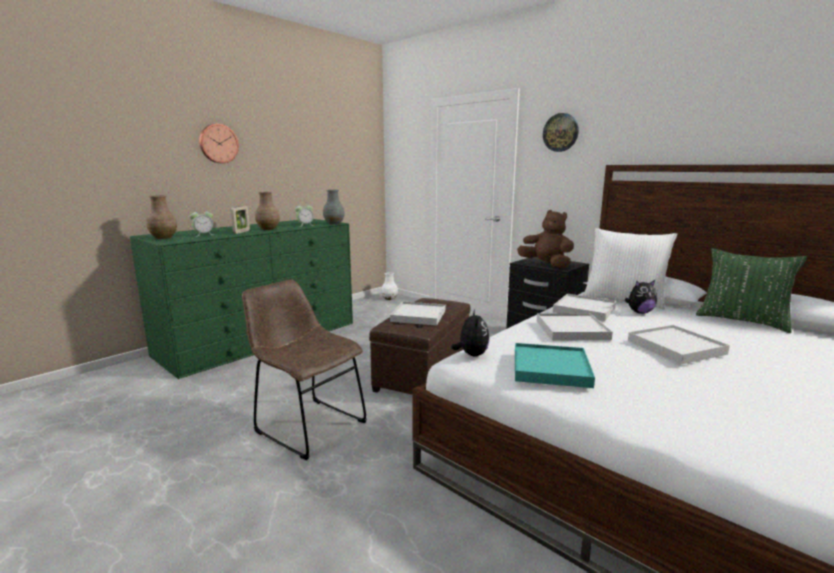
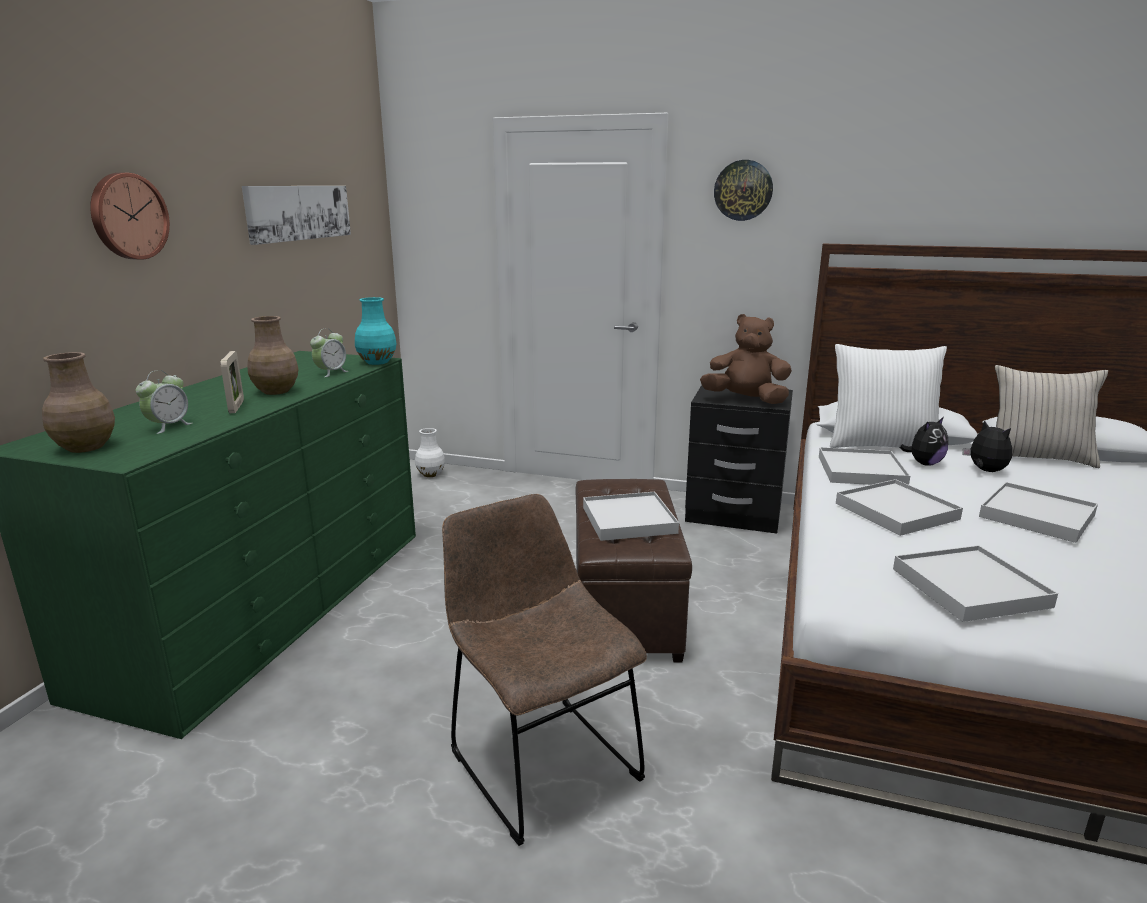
camera: 25 degrees left, 5 degrees up
(307, 425) = (539, 759): brown chair -> brown chair turned 45 degrees clockwise
(319, 149) = (298, 212): none -> picture
(334, 223) = (378, 362): grey vase -> turquoise vase
(471, 355) = (840, 586): plush toy -> plush toy (985, 471)
(551, 369) = (970, 588): turquoise tray -> white tray
(742, 321) = (1036, 457): green pillow -> beige pillow

